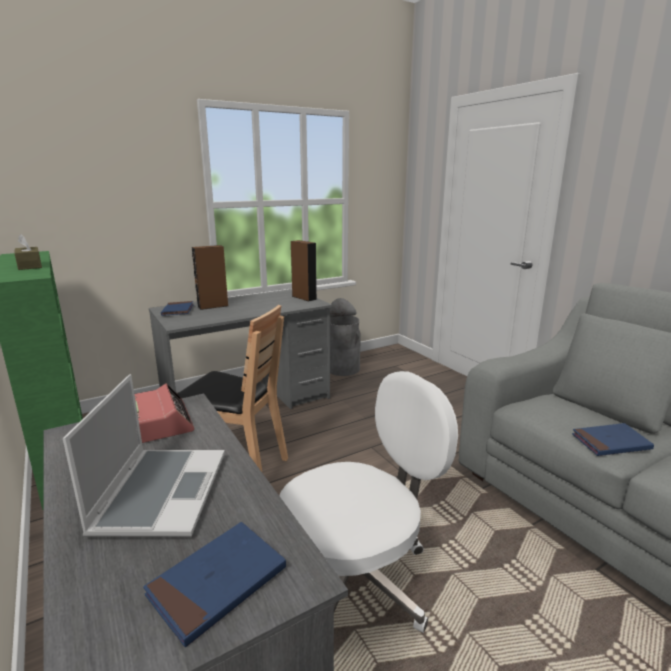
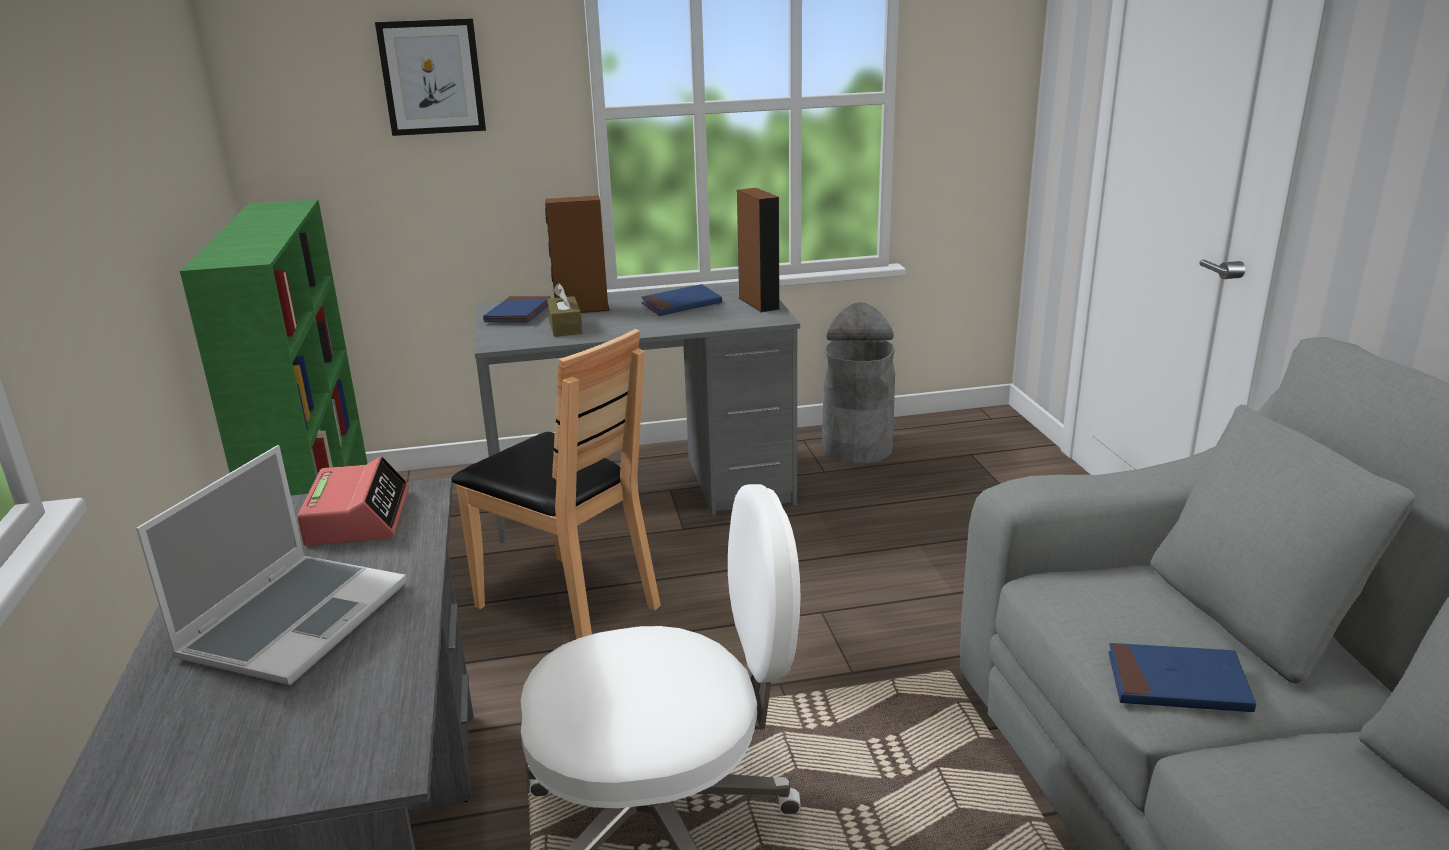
camera: 20 degrees right, 5 degrees up
(29, 266) = (263, 235): brown tissue box -> brown tissue box (565, 327)
(117, 182) = (432, 77): none -> picture
(217, 583) = (283, 747): blue book -> blue book (681, 304)

